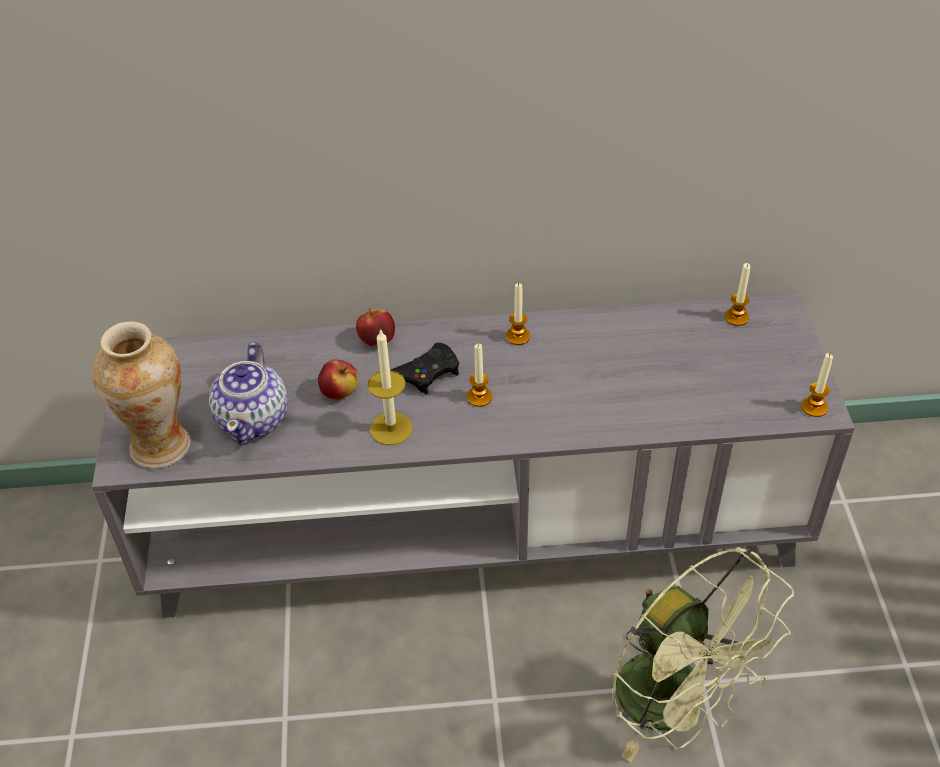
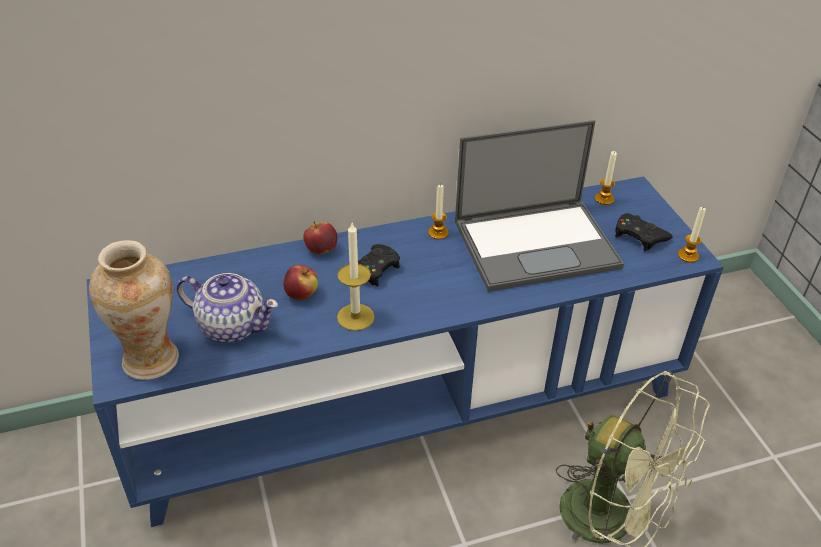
camera: 15 degrees left, 5 degrees down
(254, 419) = (231, 326): teapot -> teapot turned 60 degrees counterclockwise
(474, 528) = (407, 406): grey tv stand -> blue tv stand
(479, 397) = (422, 282): candle -> none
(632, 366) = (537, 243): none -> laptop
(762, 373) = (639, 236): none -> black game controller

